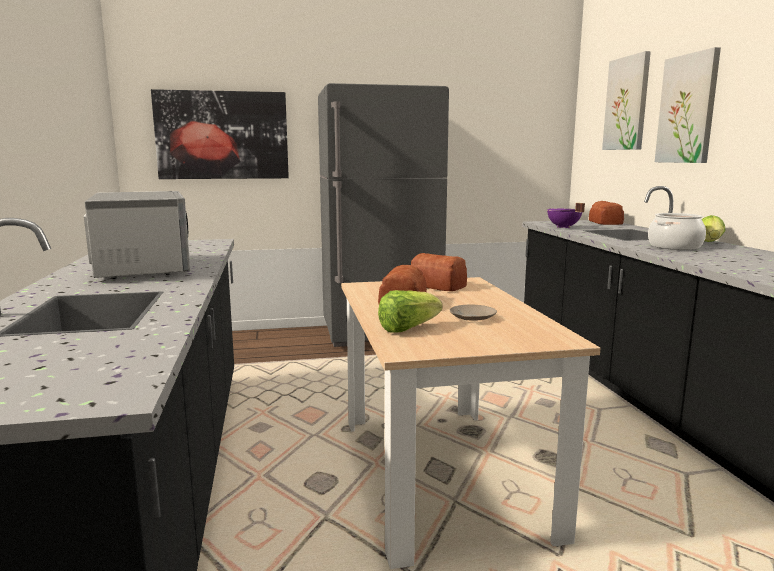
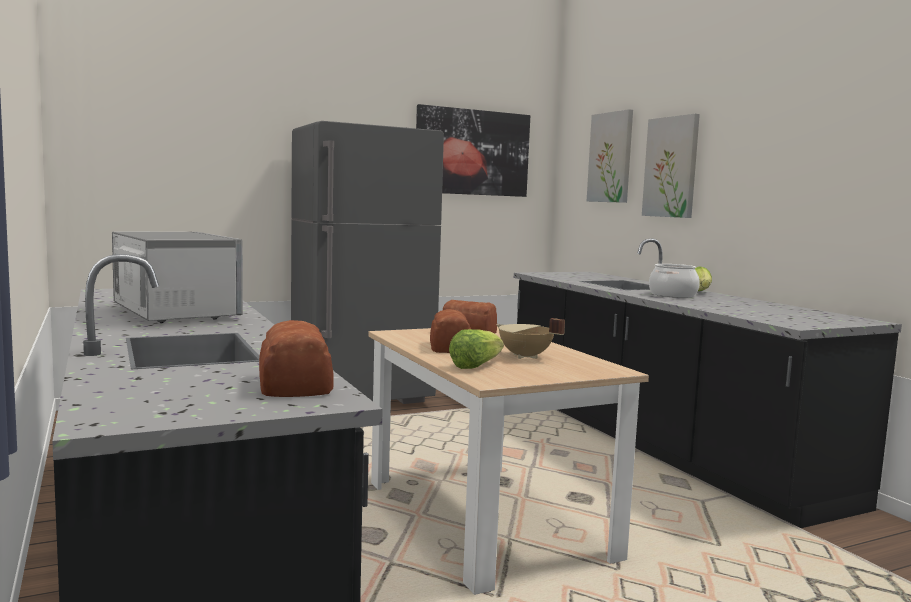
camera: 15 degrees left, 5 degrees down
(222, 135) = (179, 169): picture -> picture (472, 152)
(472, 317) = (525, 356): beige plate -> beige cooking pot
(563, 227) = (559, 278): purple cooking pot -> none
(605, 223) = (595, 274): bread -> bread (296, 384)

